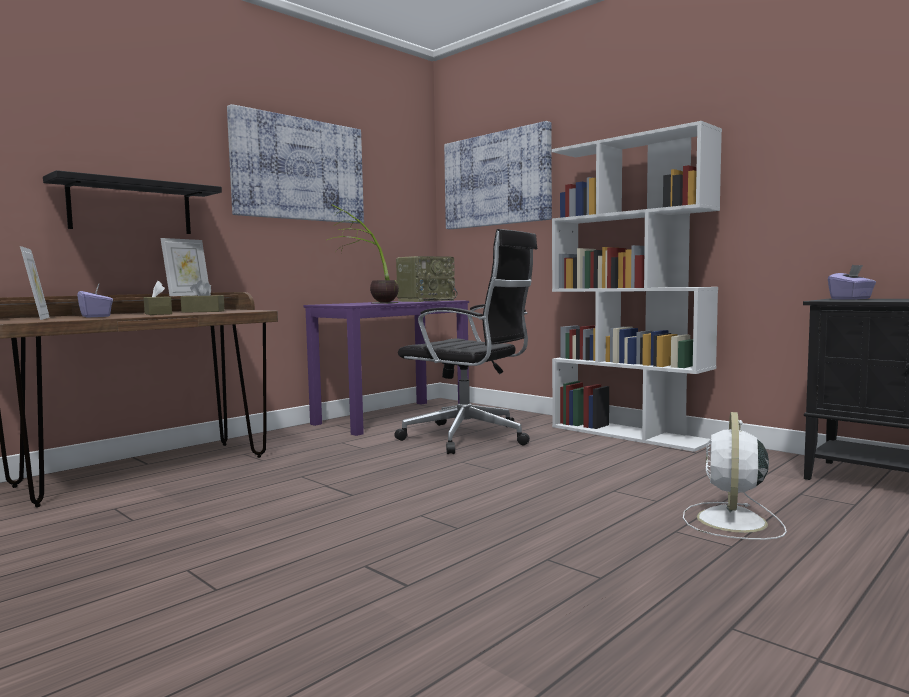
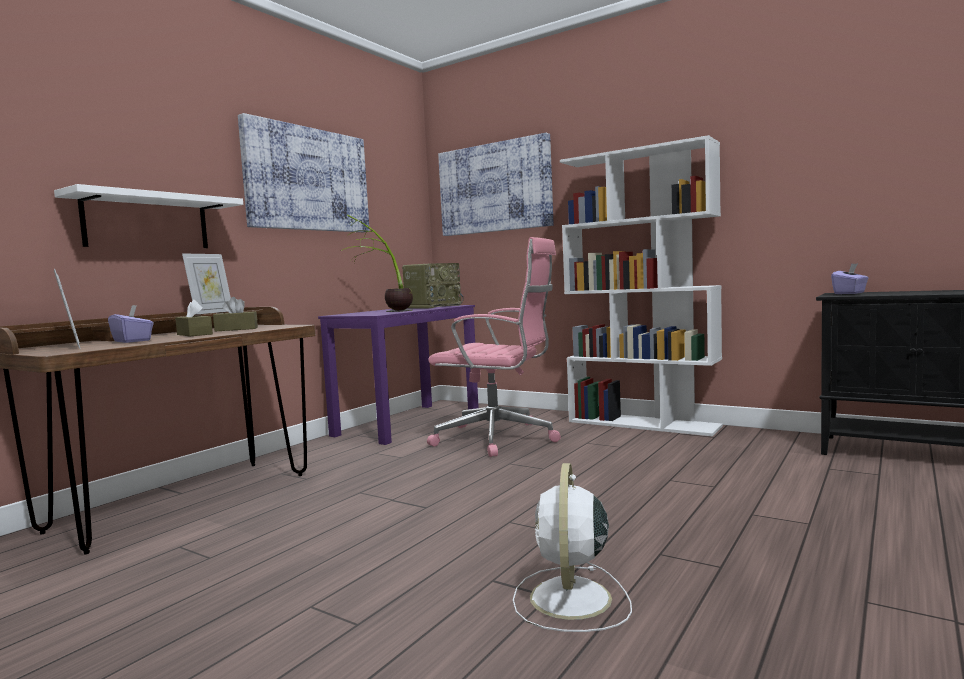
camera: 10 degrees left, 0 degrees up
(131, 208) = (147, 222): black shelf -> white shelf
(469, 438) = (499, 438): black office chair -> pink office chair
(731, 522) = (792, 500): white fan -> white fan (570, 600)

